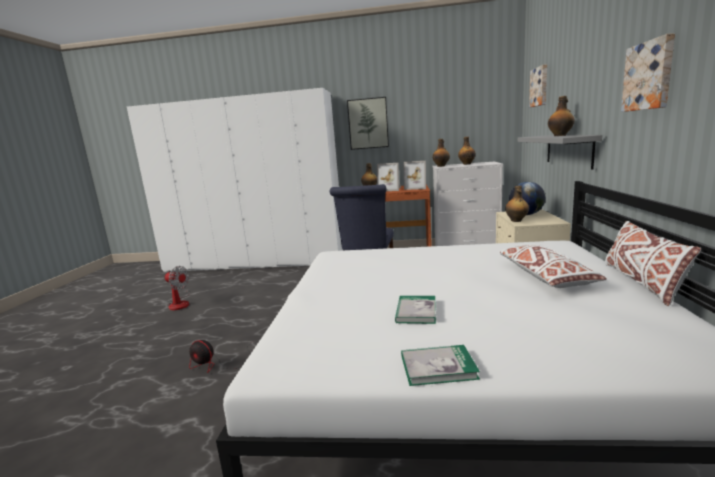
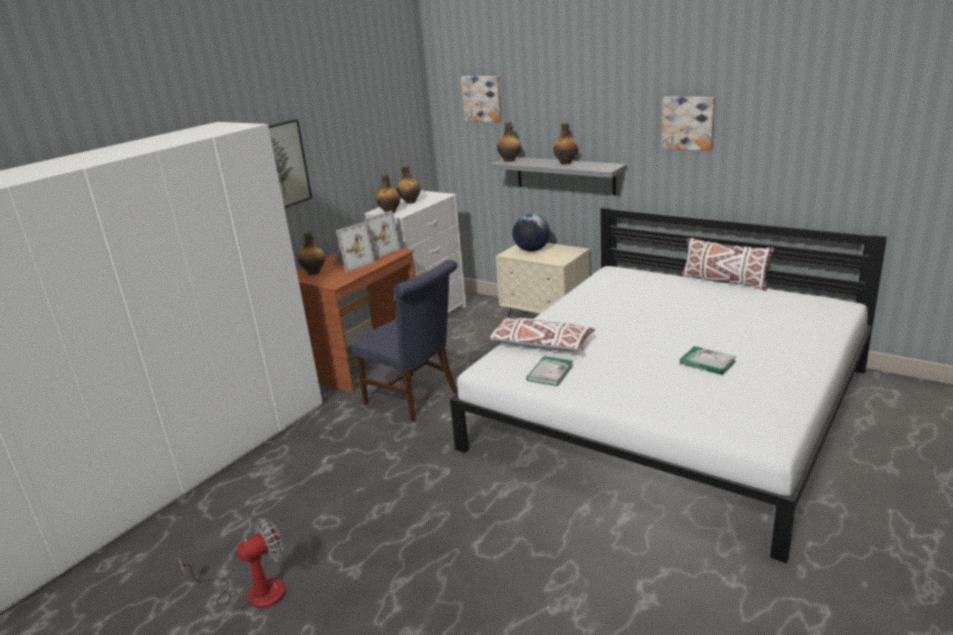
camera: 60 degrees left, 10 degrees up
(218, 363) = (531, 556): fan -> none
(438, 367) = (800, 377): book -> book (550, 373)
(516, 220) = (547, 260): bottle -> bottle (510, 160)
(545, 276) = (682, 301): white pillow -> white pillow (541, 345)

